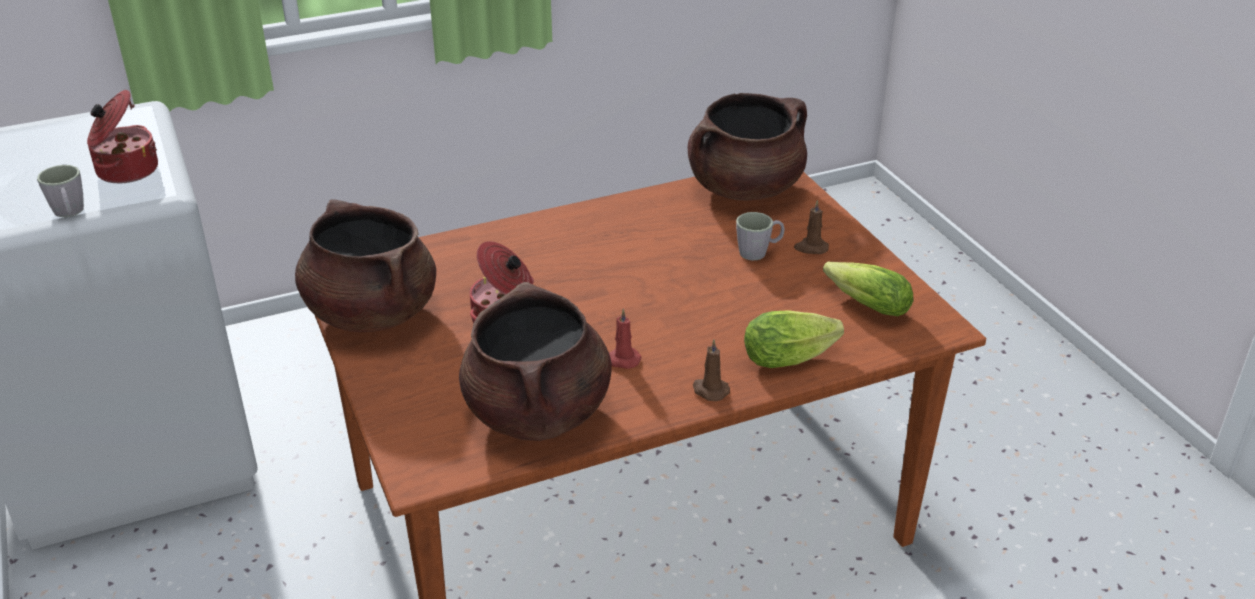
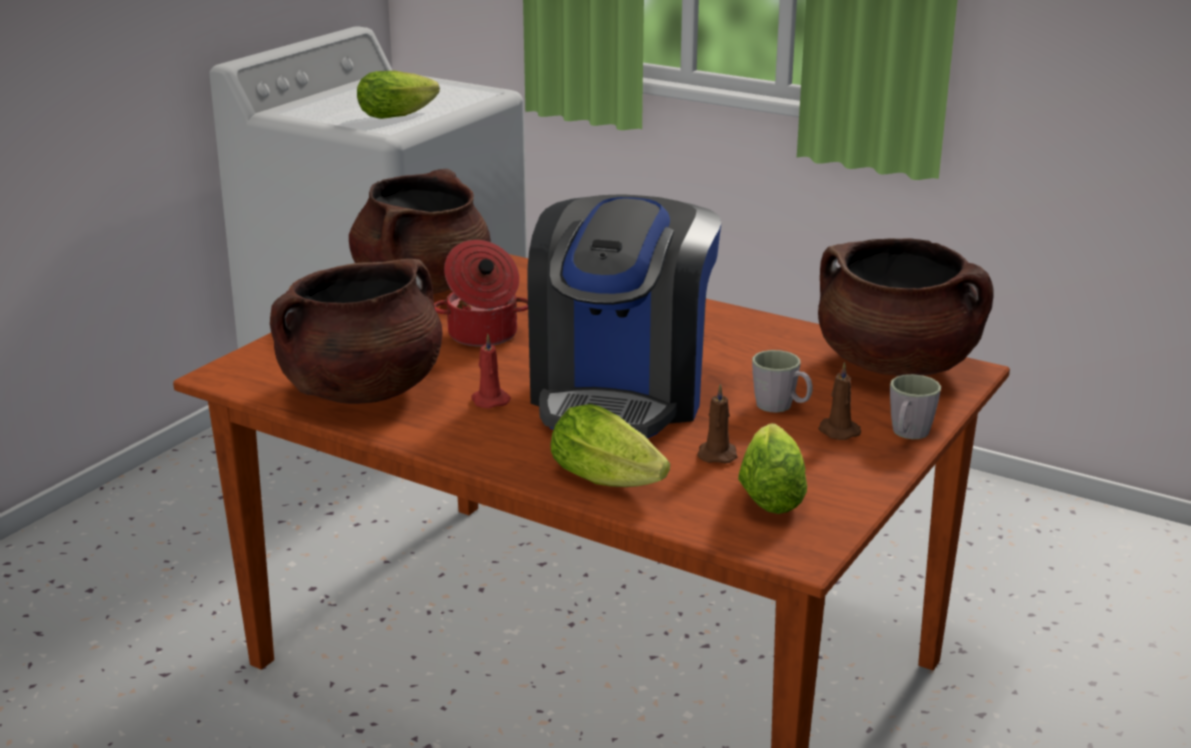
camera: 55 degrees right, 10 degrees down
(69, 213) = (321, 120): grey mug -> grey mug (908, 435)
(126, 170) = (401, 114): cooking pot -> lettuce
(672, 301) = (621, 393): none -> coffee machine
(709, 390) = (493, 454): brown candle -> brown candle (717, 454)

